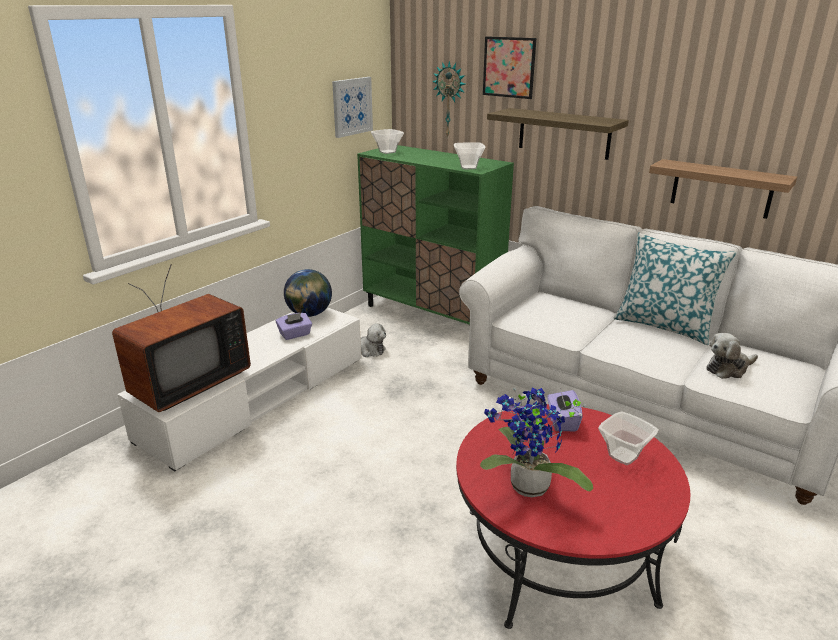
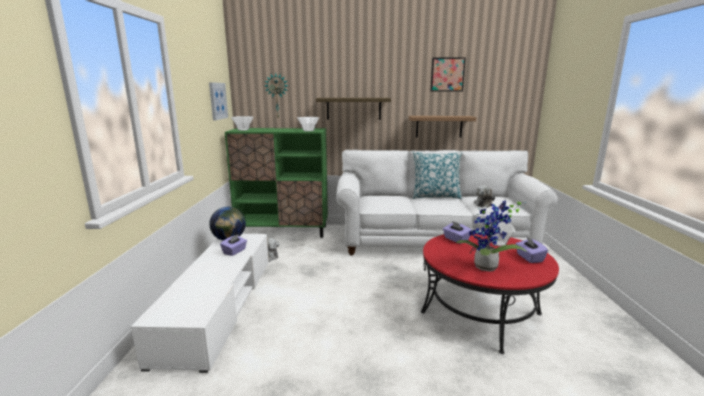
camera: 35 degrees left, 10 degrees down
(186, 383) = (187, 300): television -> none
(509, 67) = (316, 74): picture -> picture (447, 74)
(633, 502) = (529, 258): none -> purple tissue box

